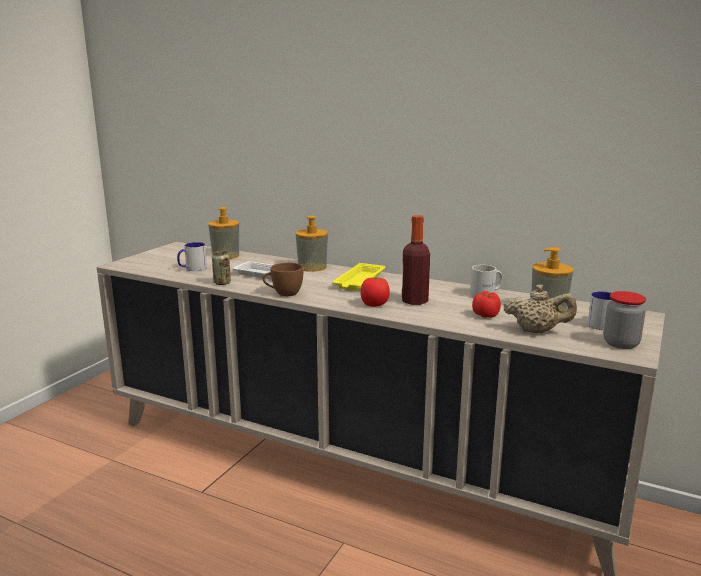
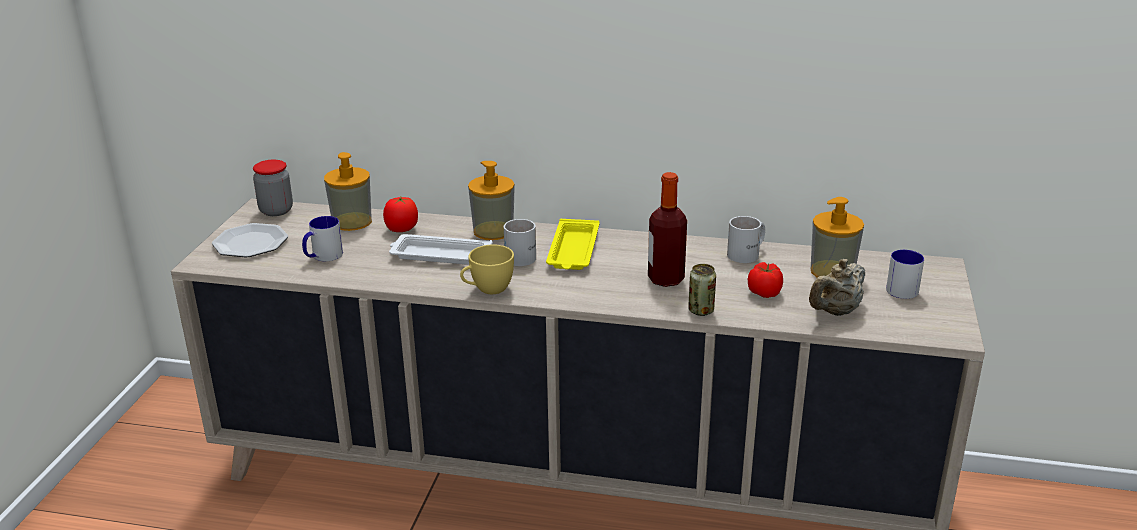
camera: 15 degrees left, 10 degrees up
(155, 259) = (251, 243): none -> plate
(222, 283) = (387, 280): can -> can (701, 310)
(283, 293) = (487, 289): brown cup -> yellow cup
(322, 280) = (524, 255): none -> white mug
(374, 305) = (619, 294): tomato -> tomato (401, 229)
(537, 331) = (835, 312): beige teapot -> beige teapot turned 135 degrees clockwise
(621, 343) = (934, 318): jar -> jar (276, 210)

